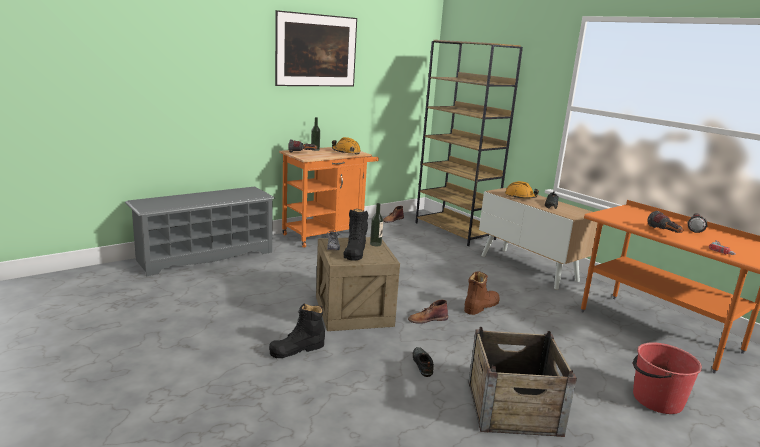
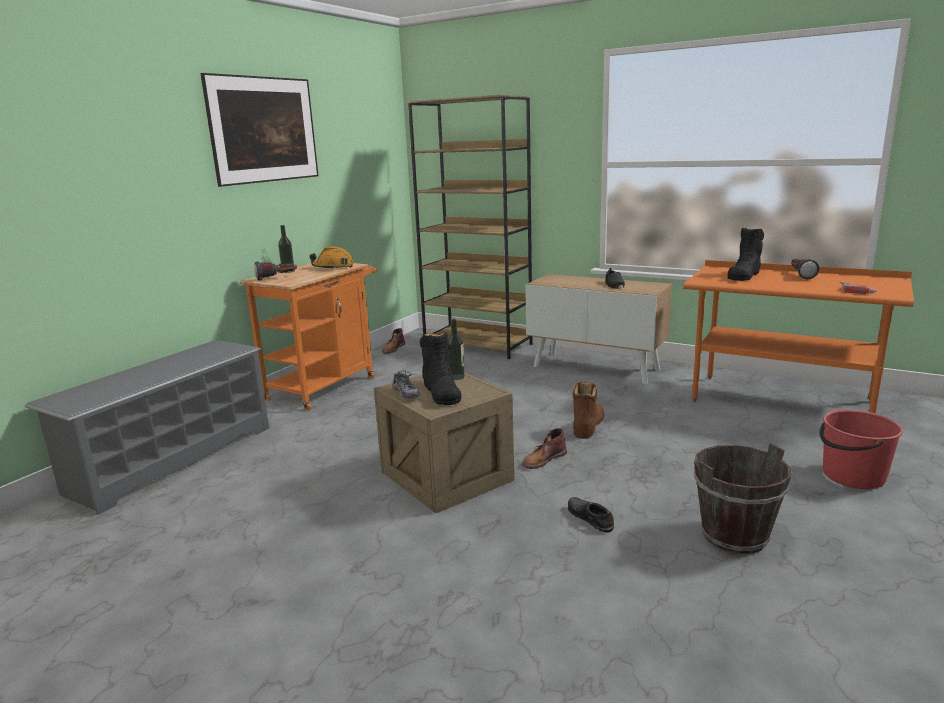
camera: 20 degrees left, 0 degrees up
(297, 349) = (418, 551): black boot -> black boot (744, 275)
(513, 408) = (734, 536): crate -> brown bucket
(520, 197) = (572, 283): orange hard hat -> none
(665, 232) = (783, 285): flashlight -> none

